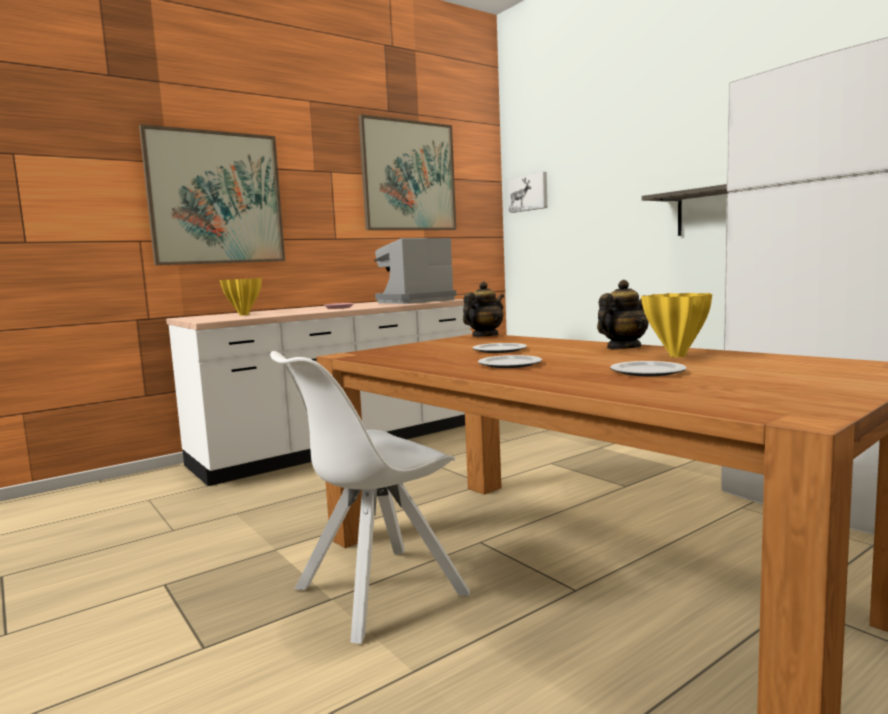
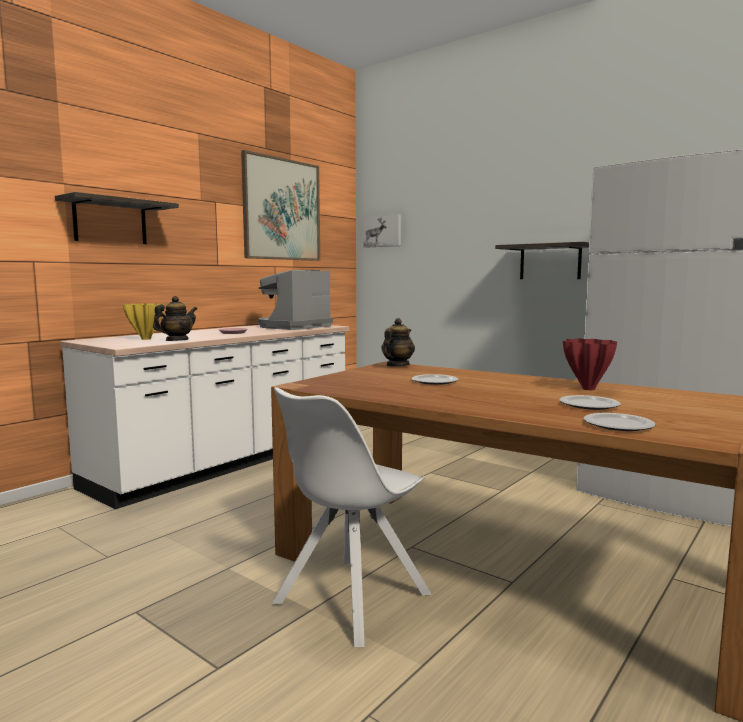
camera: 15 degrees left, 0 degrees up
(216, 198) = (110, 222): picture -> shelf
(509, 364) = (466, 397): plate -> plate (617, 425)
(623, 348) = (534, 380): teapot -> teapot (176, 340)
(677, 355) = (588, 389): yellow vase -> red vase

